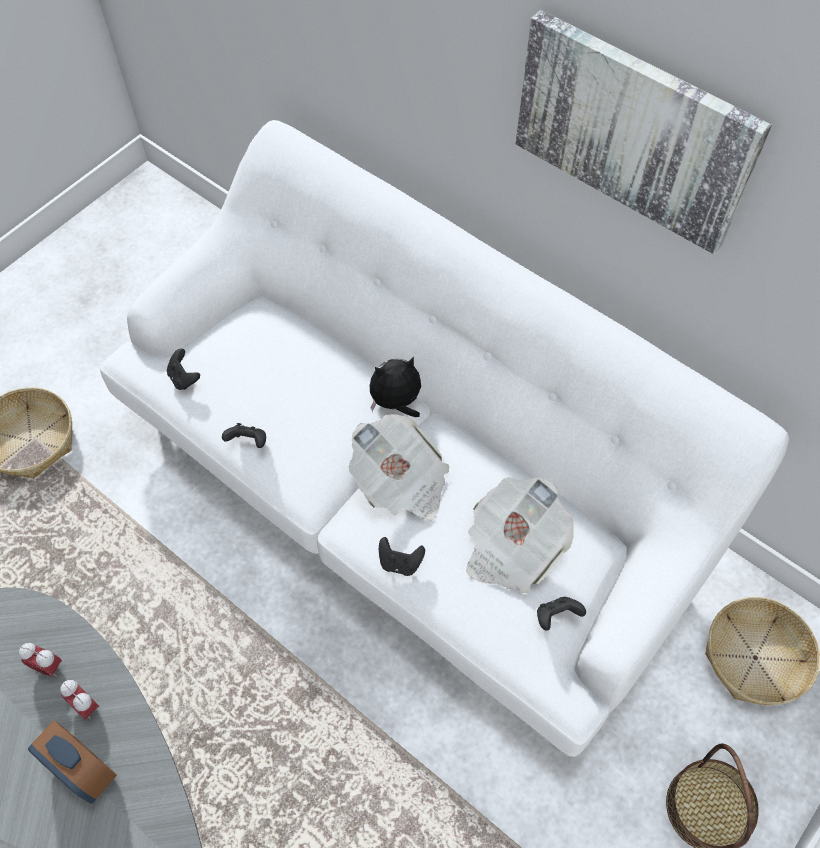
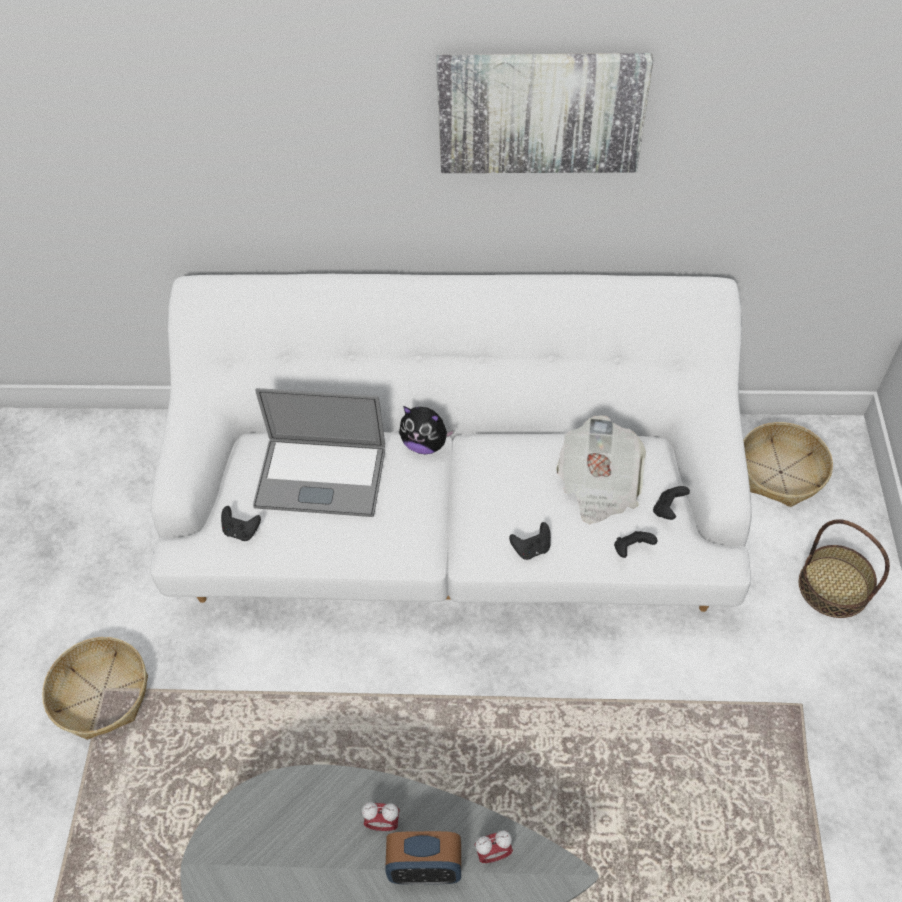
camera: 35 degrees left, 5 degrees down
(48, 666) = (324, 820): alarm clock -> alarm clock (493, 853)
(248, 442) = (340, 542): black game controller -> black game controller (631, 549)
(282, 374) = (321, 477): none -> laptop
(396, 403) = (425, 444): plush toy -> plush toy turned 105 degrees counterclockwise
(401, 482) = (482, 494): newspaper -> none

